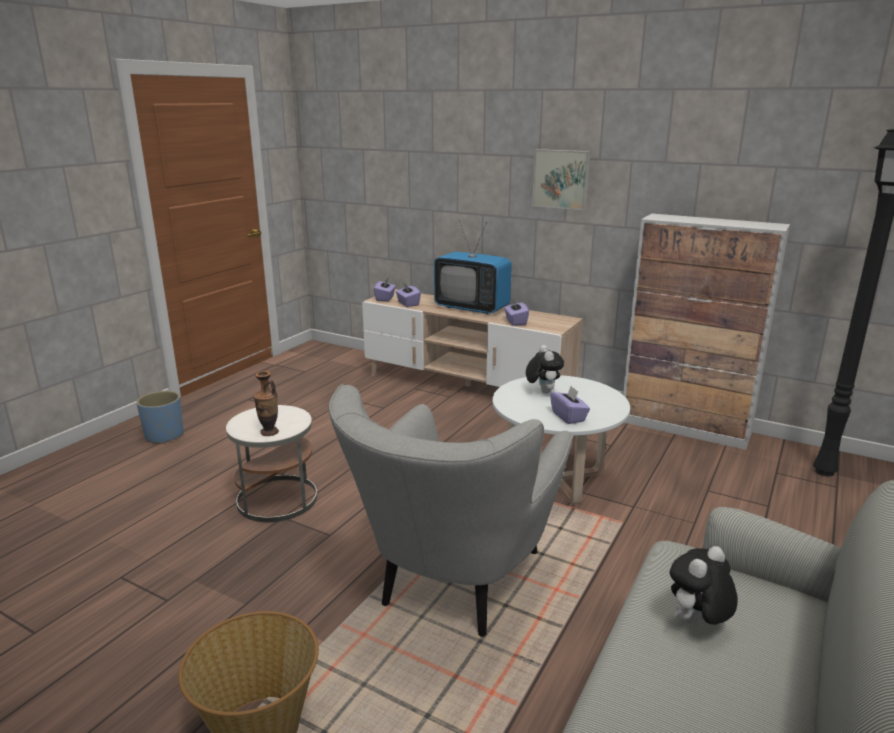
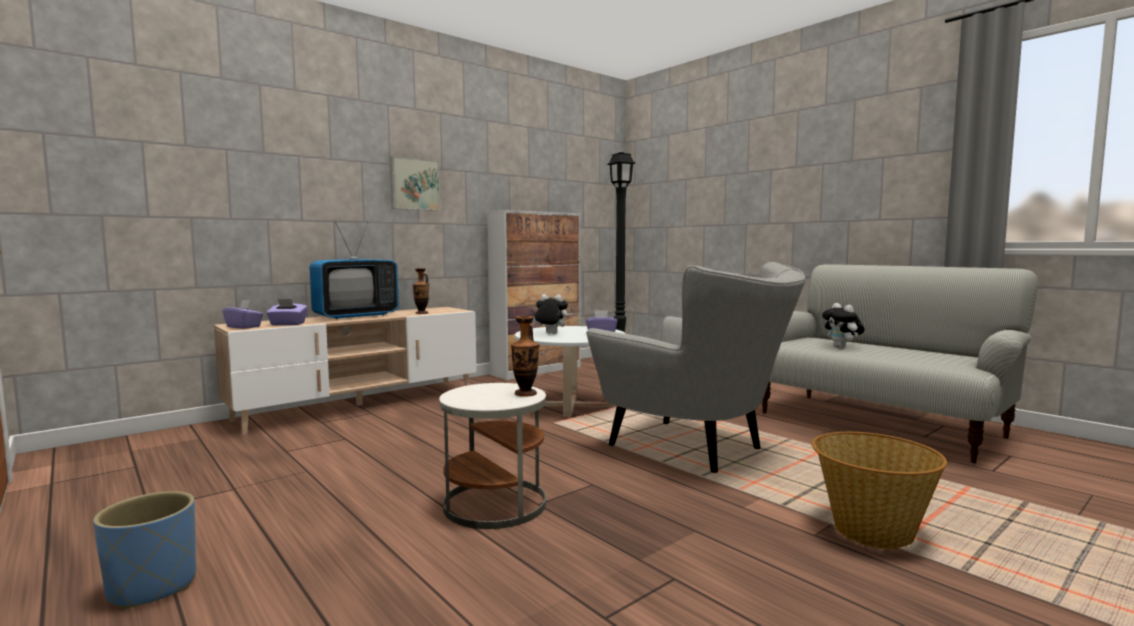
camera: 70 degrees left, 15 degrees down
(515, 322) = (421, 313): purple tissue box -> vase

